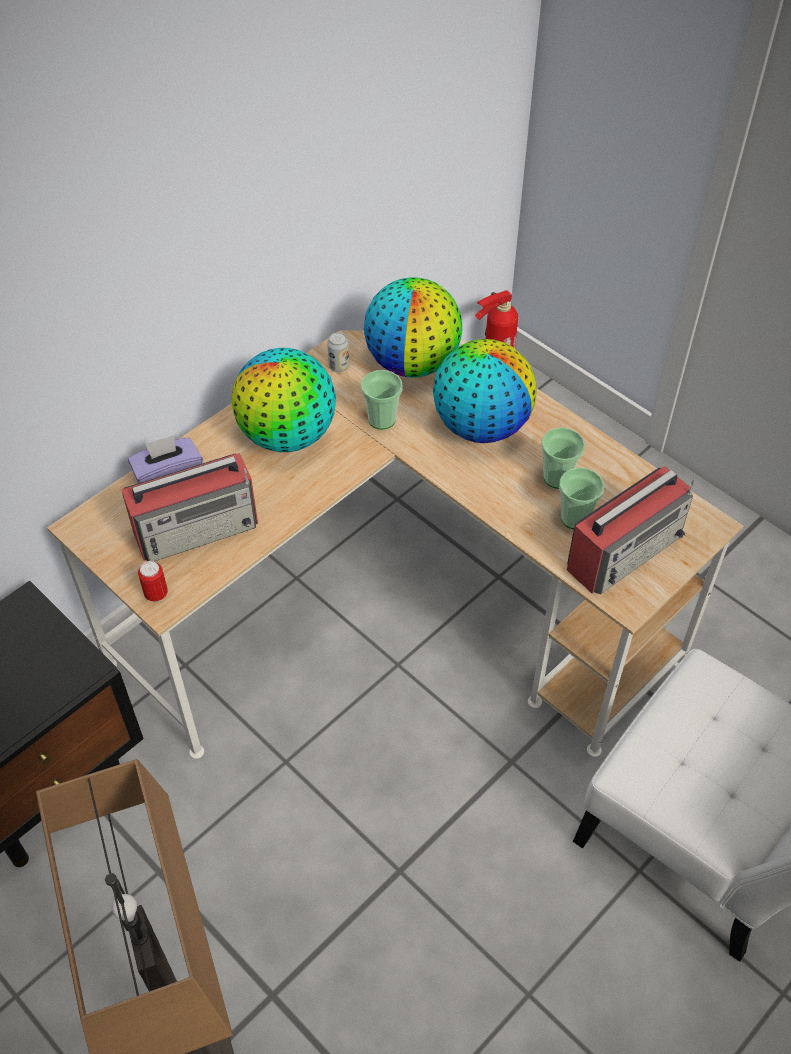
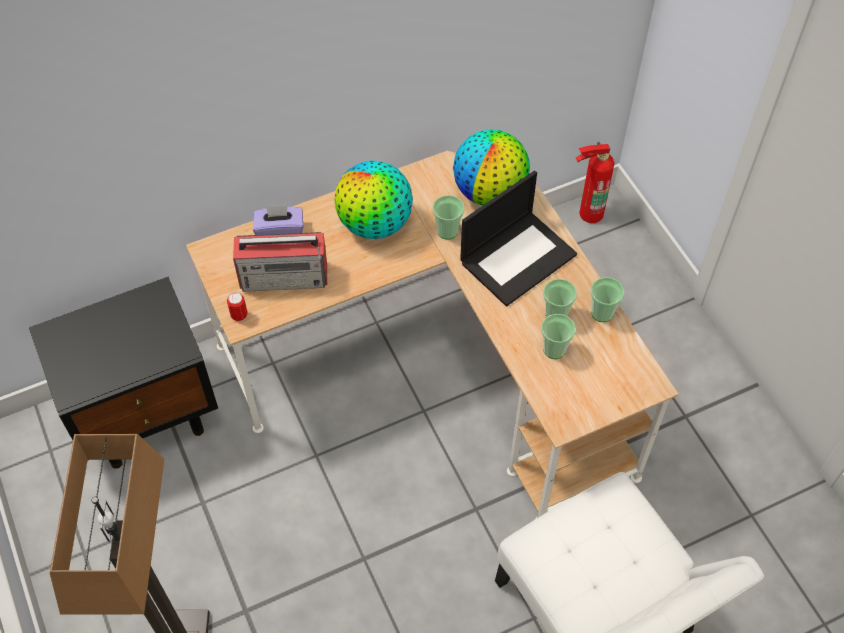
camera: 20 degrees right, 5 degrees up
(339, 366) = (434, 180): can -> none
(481, 426) = (518, 257): globe -> laptop
(610, 460) = (602, 313): none -> cup
(625, 551) = (579, 385): radio -> none

